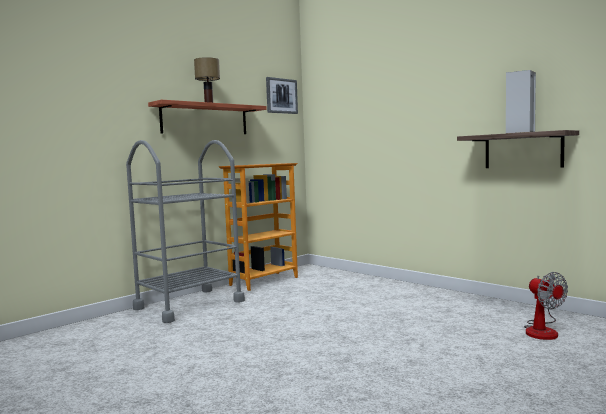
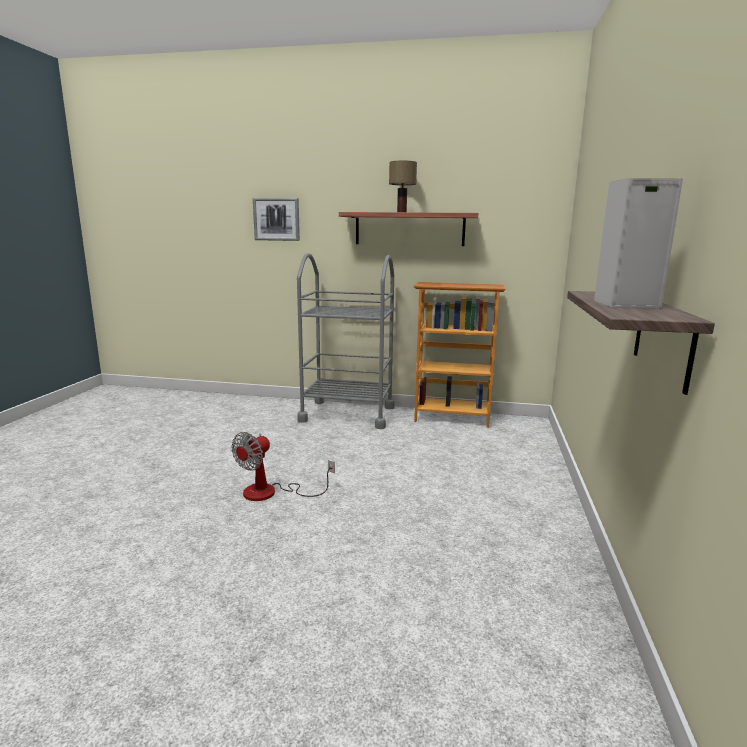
camera: 55 degrees right, 10 degrees up
(281, 96) = (531, 195): picture -> picture (276, 219)
(542, 330) = (502, 643): fan -> fan (271, 493)

